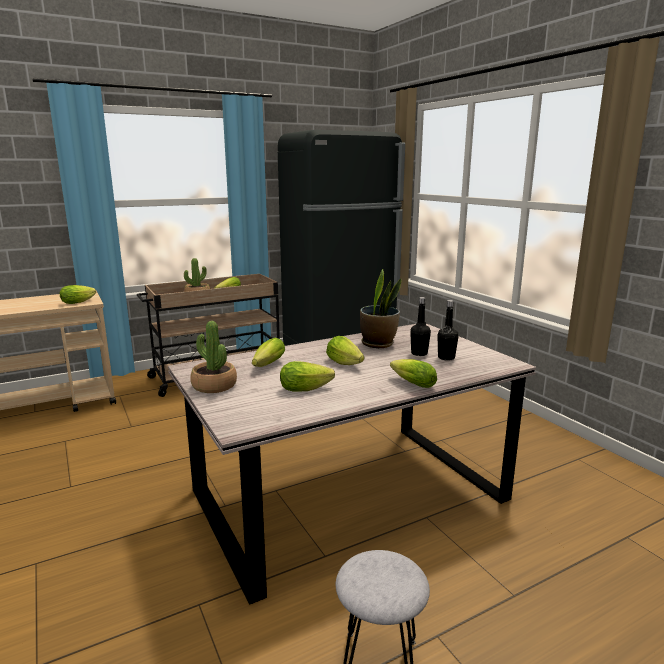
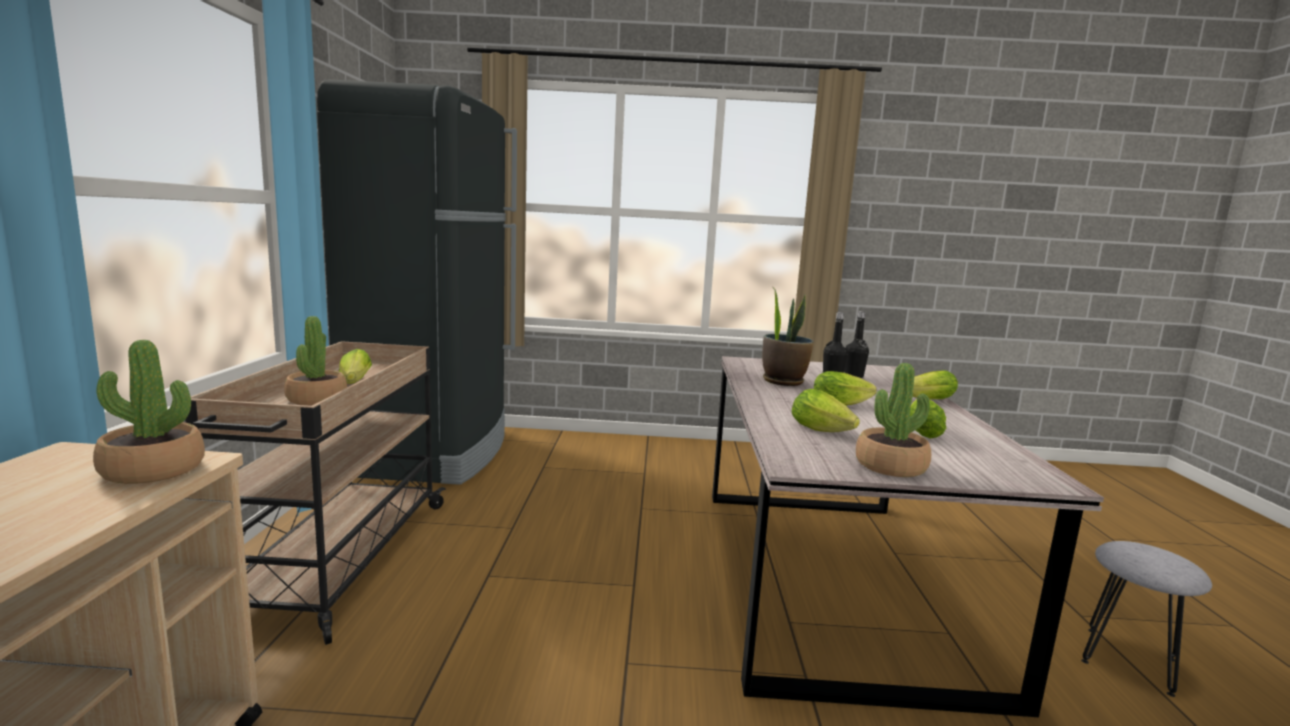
camera: 60 degrees left, 5 degrees down
(80, 302) = (153, 470): lettuce -> potted plant

